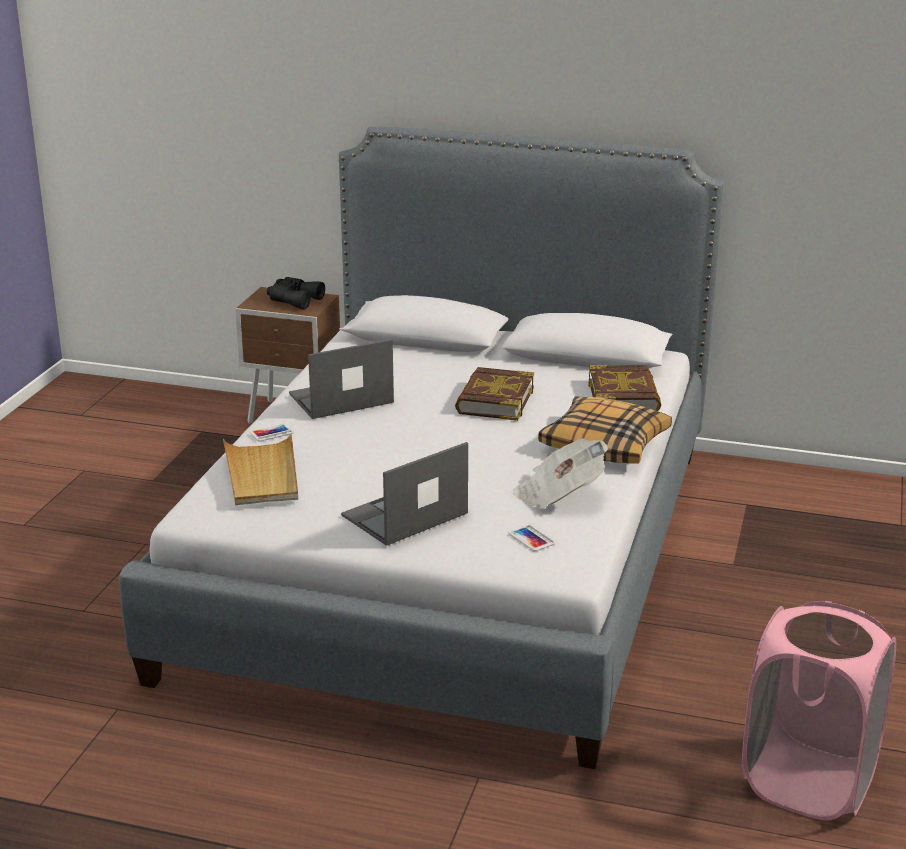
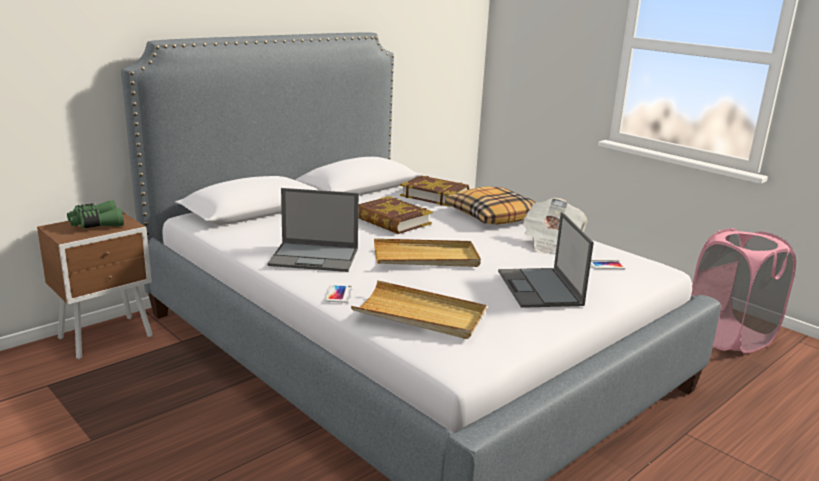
camera: 60 degrees left, 5 degrees down
(294, 300) = (95, 224): black binoculars -> green binoculars
(340, 399) = (315, 257): laptop -> laptop turned 90 degrees counterclockwise
(408, 443) = (426, 257): none -> beige tray

